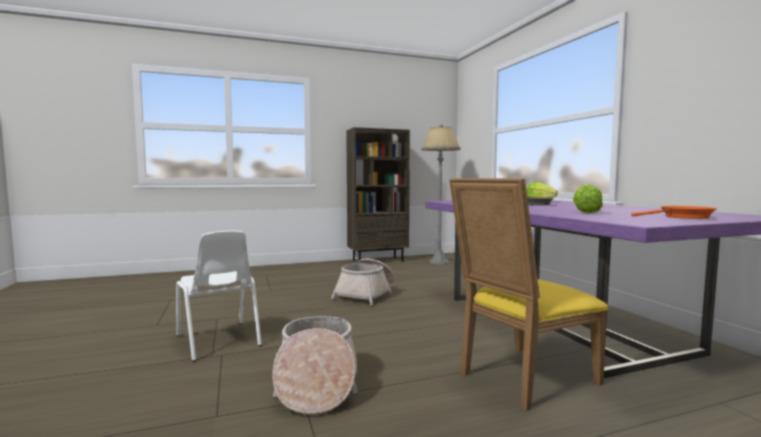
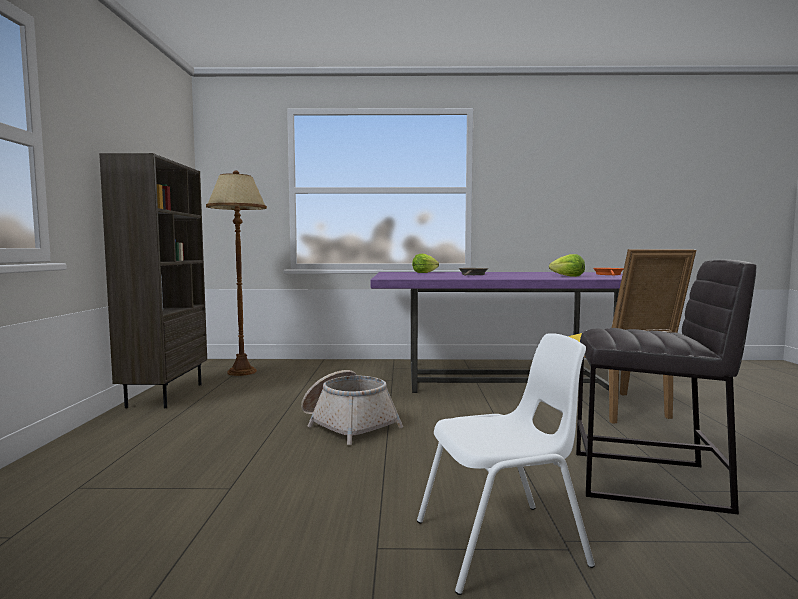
camera: 70 degrees left, 0 degrees up
(316, 383) = (648, 481): basket -> grey stool
(438, 262) = (241, 372): grey floor lamp -> brown floor lamp

